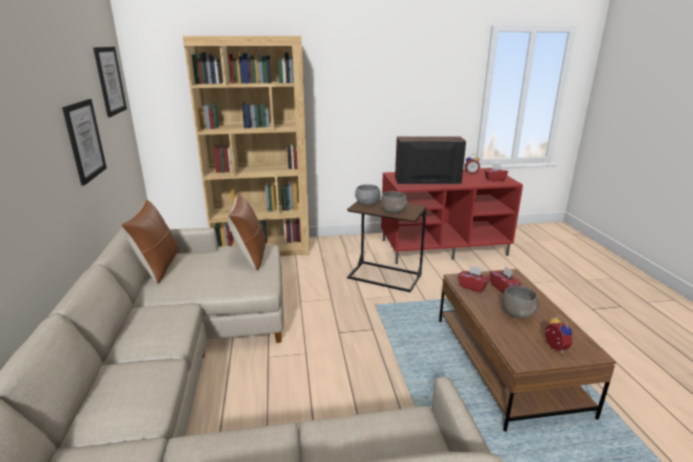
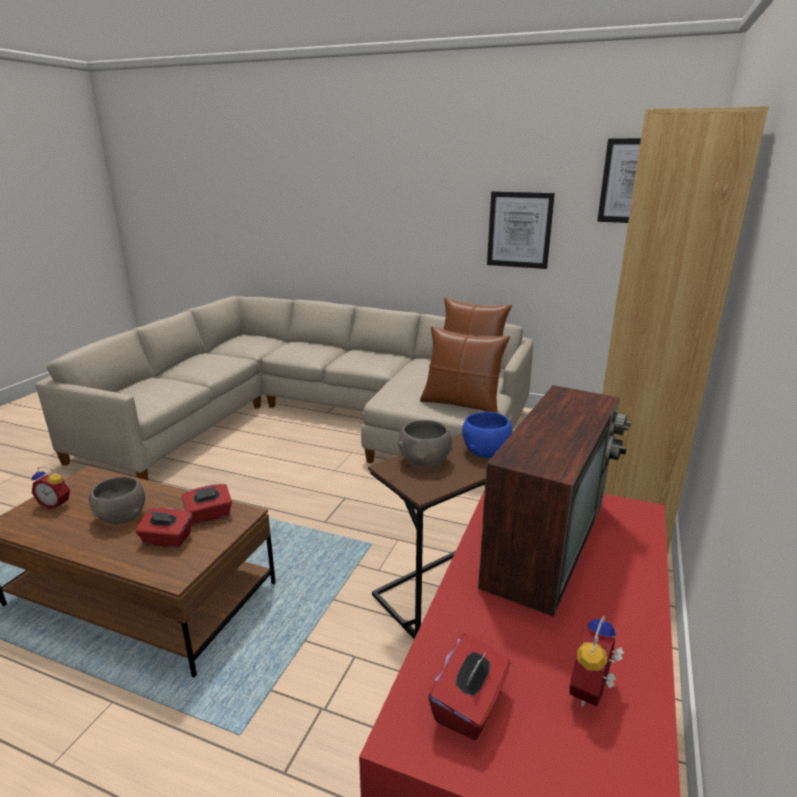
camera: 120 degrees right, 0 degrees up
(367, 203) = (485, 451): grey bowl -> blue bowl

